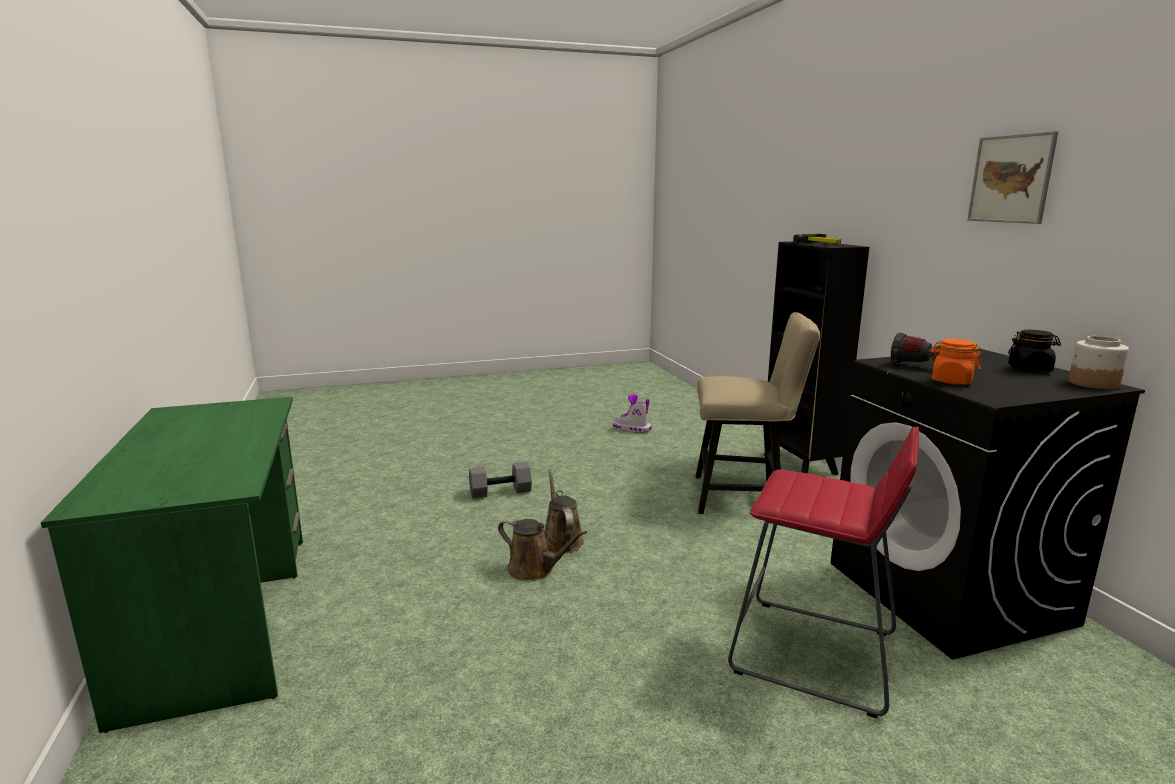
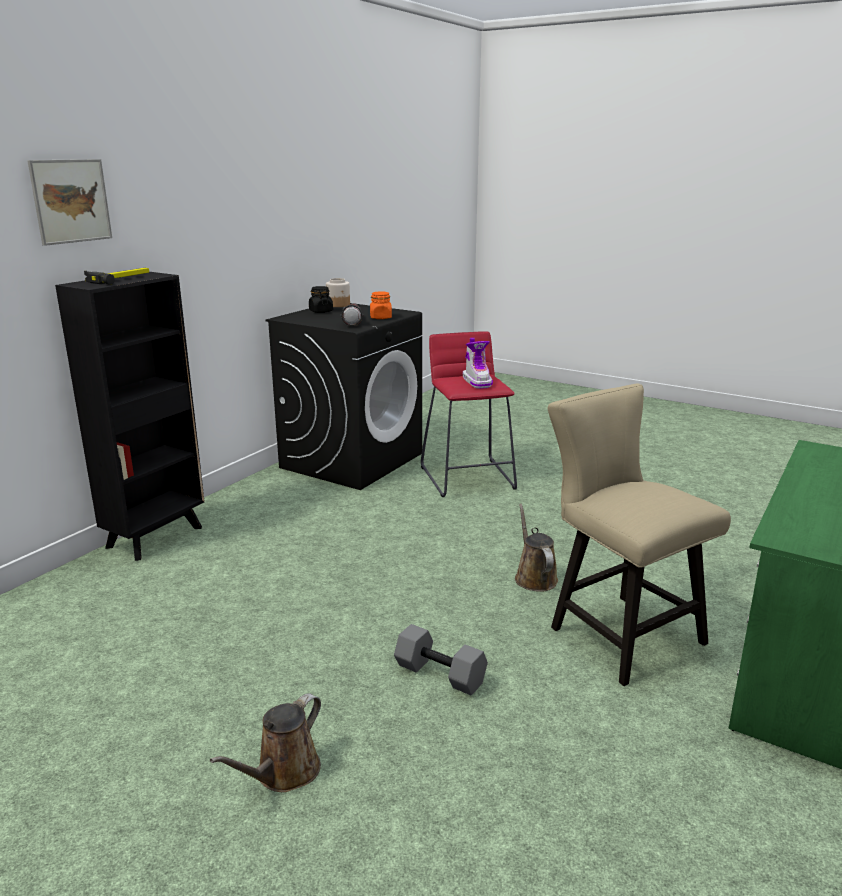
camera: 130 degrees left, 5 degrees up
(561, 540) = (477, 587): brown watering can -> brown watering can (283, 773)
(632, 429) = (92, 684): boot -> boot (477, 382)
(745, 496) = (276, 541): beige chair -> beige chair (617, 631)
(1011, 179) = (245, 192): picture -> picture (71, 201)

